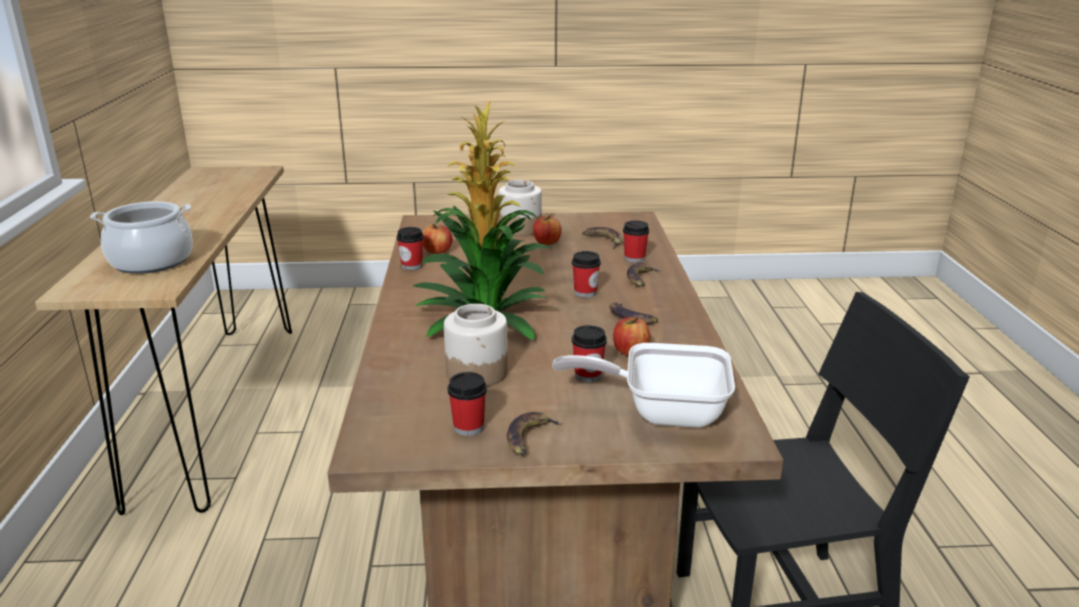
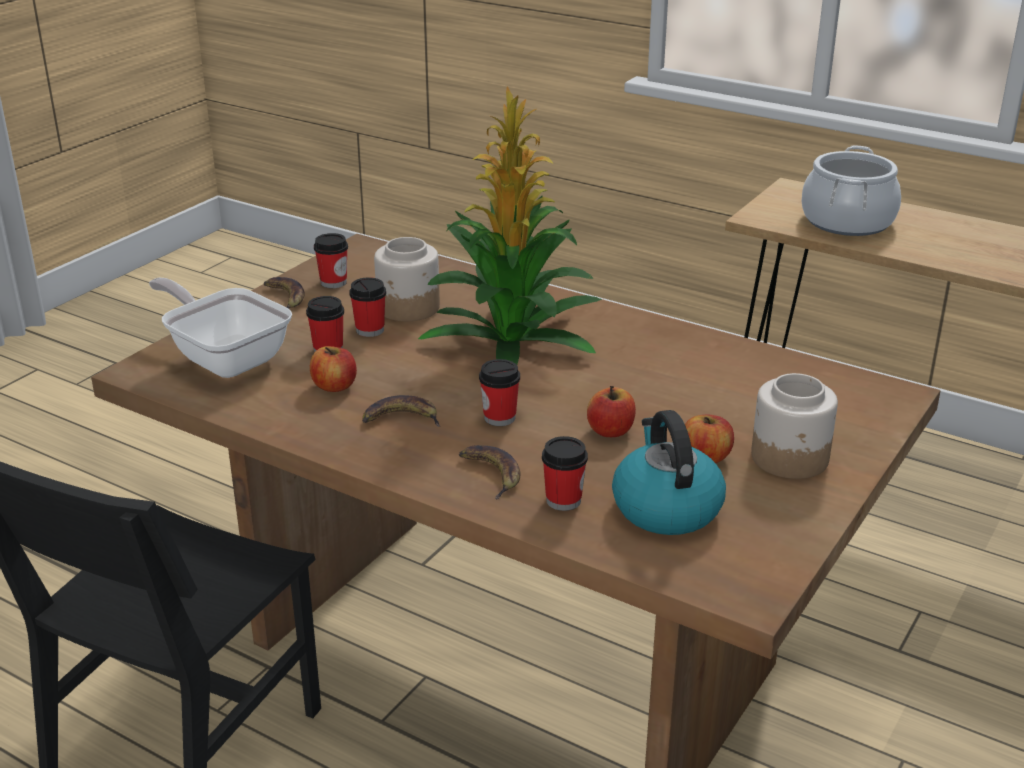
camera: 125 degrees right, 5 degrees up
(412, 266) = (710, 344): cup -> cup (370, 330)
(437, 251) = (748, 371): apple -> apple (610, 431)
(603, 240) = (665, 507): banana -> kettle
(662, 412) = (225, 357): frying pan -> frying pan turned 90 degrees counterclockwise

